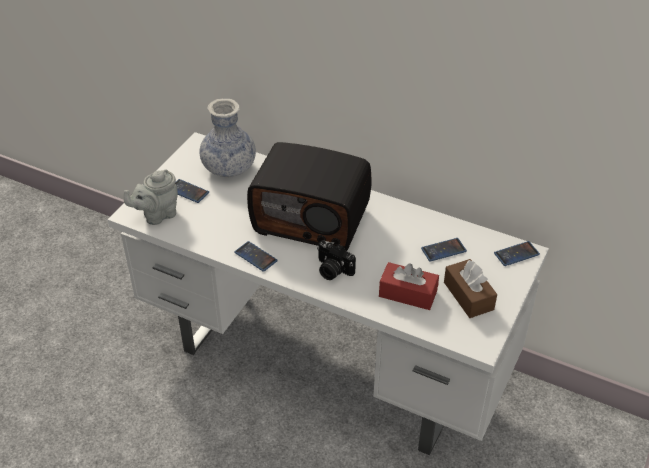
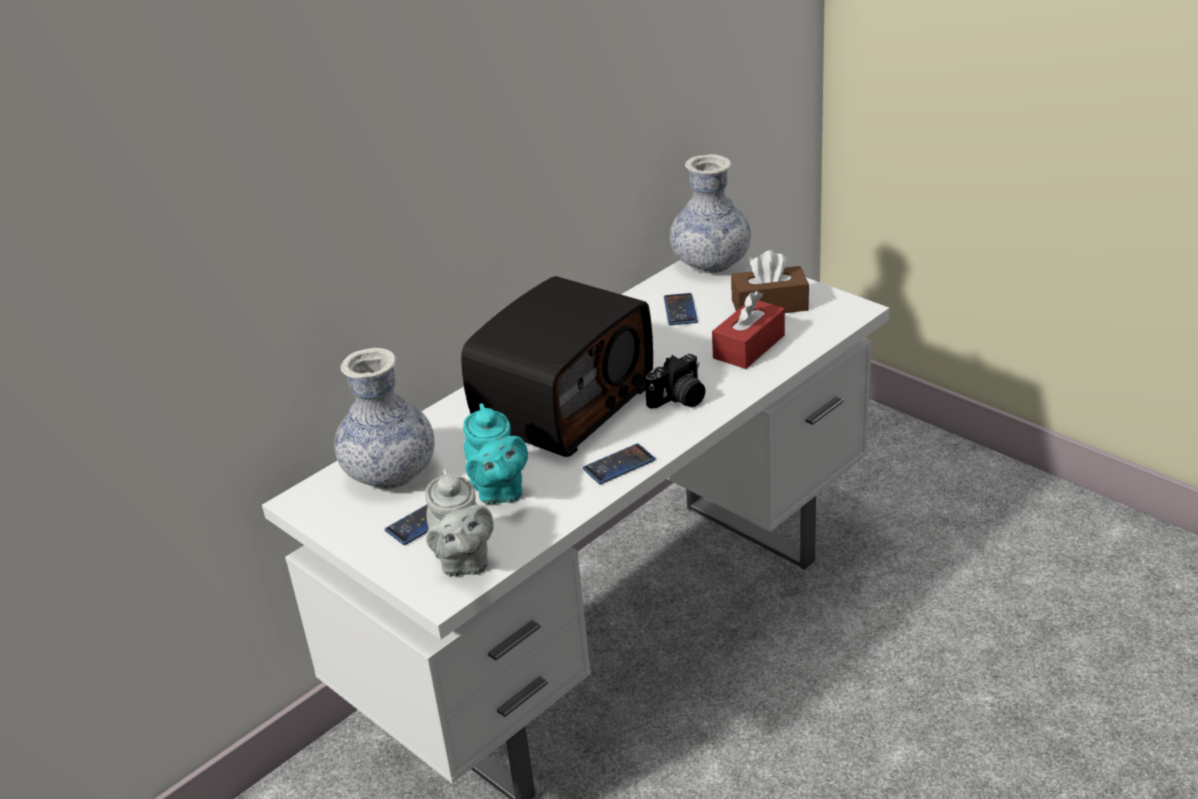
camera: 70 degrees left, 10 degrees down
(220, 213) = (498, 492): none -> turquoise teapot
(516, 254) = (711, 263): phone -> vase

